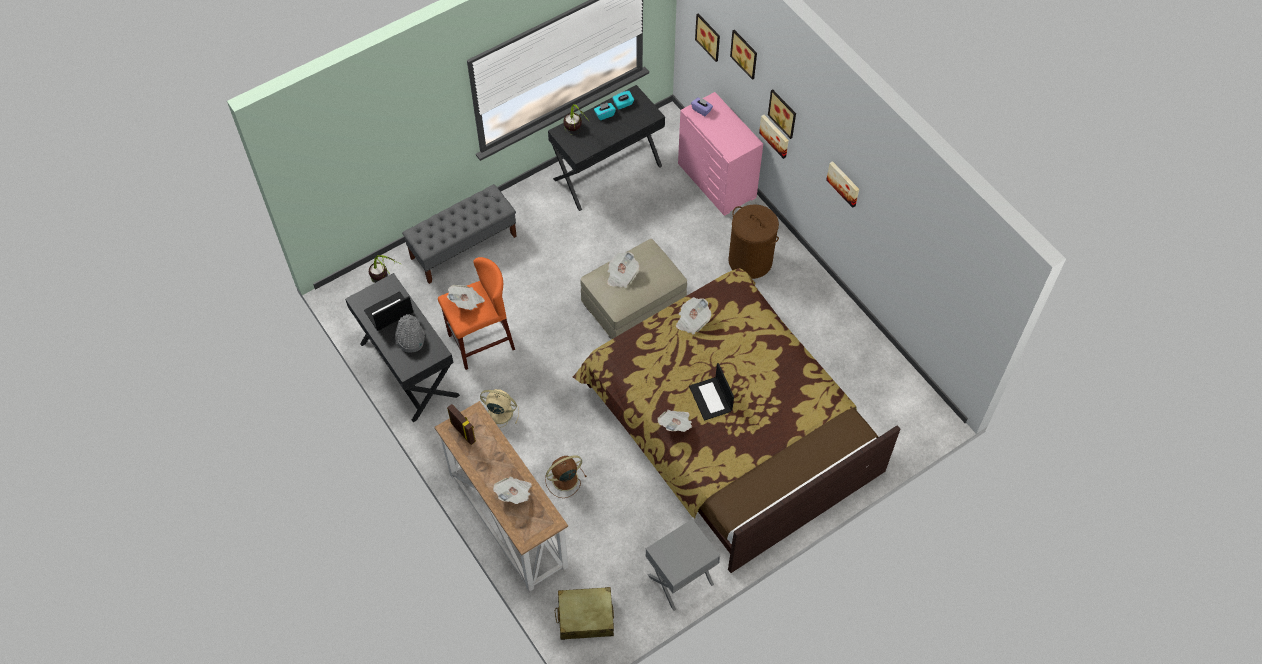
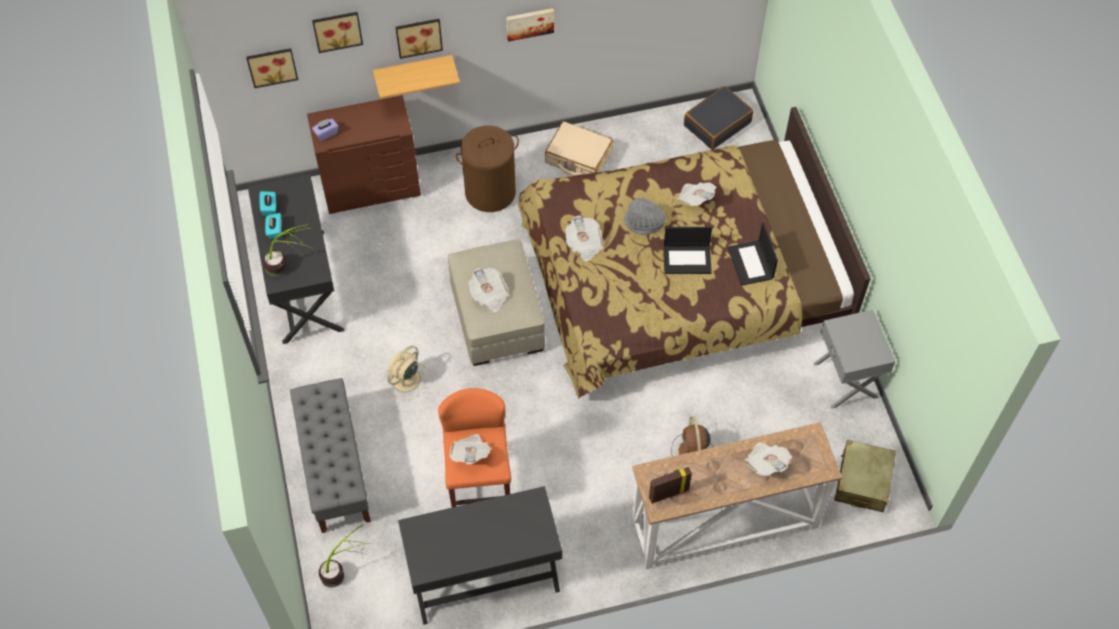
camera: 70 degrees left, 0 degrees up
(388, 312) = (455, 540): laptop -> laptop (751, 263)
(410, 338) = (503, 525): grey hat -> grey hat (644, 222)
(499, 412) = (582, 494): beige fan -> beige fan (404, 380)
(676, 425) = (706, 300): newspaper -> newspaper (695, 199)
(717, 180) = (371, 186): pink dresser -> brown dresser
(775, 135) = (413, 71): picture -> shelf
(816, 311) = (578, 157): none -> beige suitcase
(907, 405) = (717, 123): none -> black suitcase

